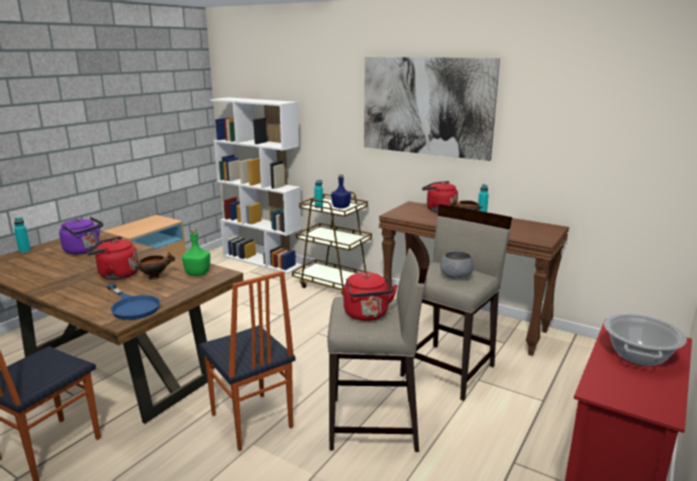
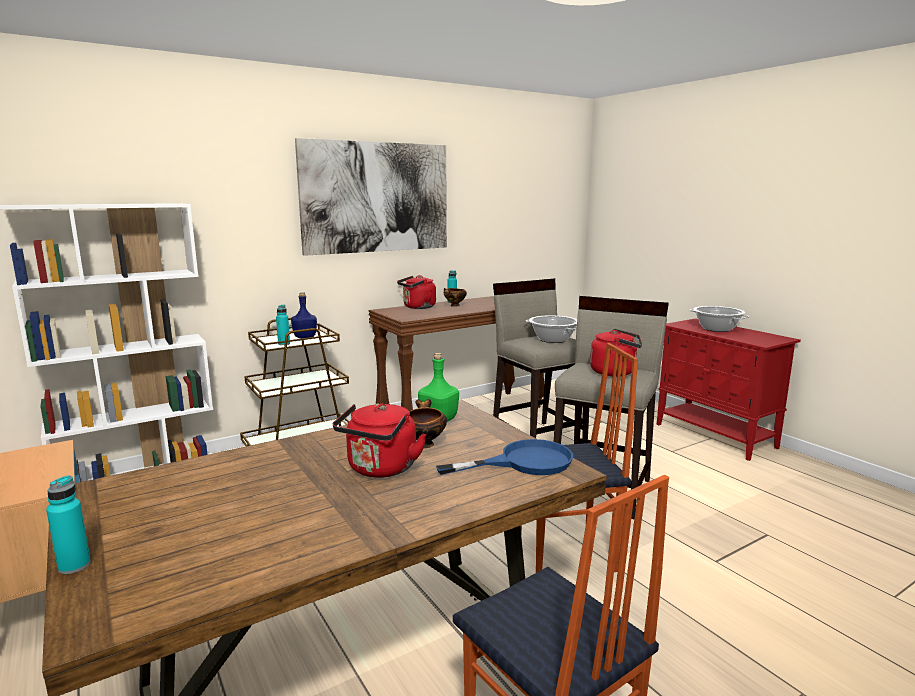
camera: 65 degrees left, 5 degrees down
(84, 250) = (199, 494): purple kettle -> none
(455, 276) = (553, 339): grey bowl -> cooking pot

